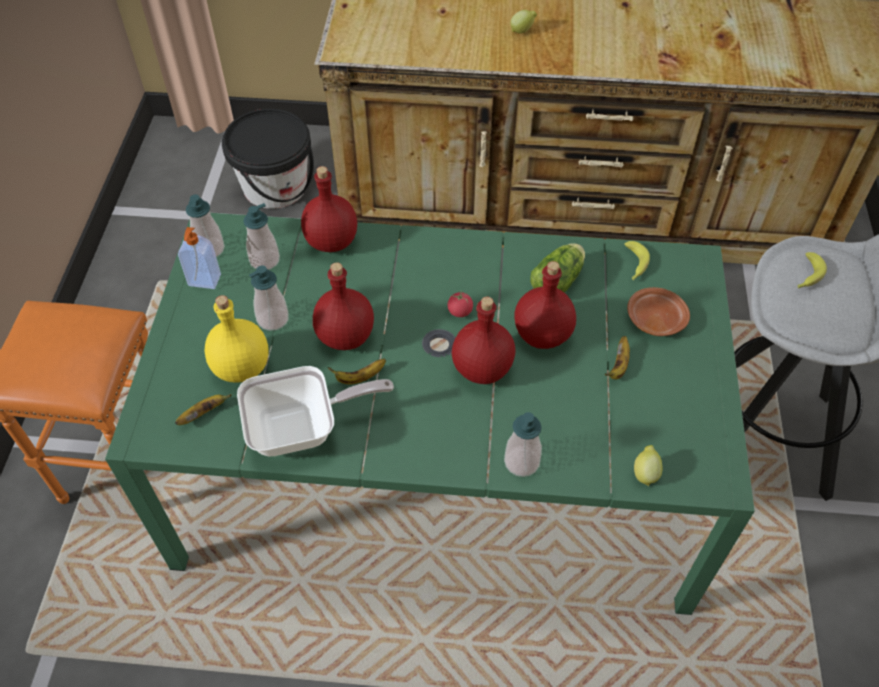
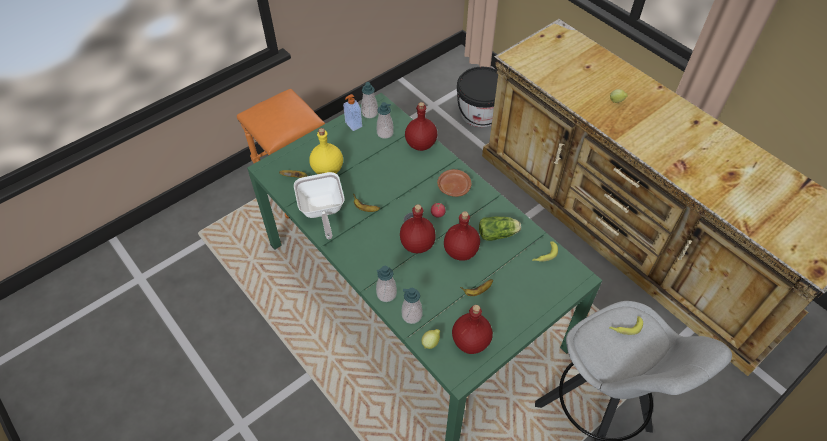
camera: 45 degrees right, 0 degrees up
(273, 319) = (360, 159): soap dispenser -> soap dispenser (412, 315)
(303, 429) = (322, 211): frying pan -> frying pan turned 45 degrees clockwise
(346, 335) = (380, 188): red bottle -> red bottle (471, 341)
(655, 318) = (522, 286): brown plate -> brown plate (453, 187)

